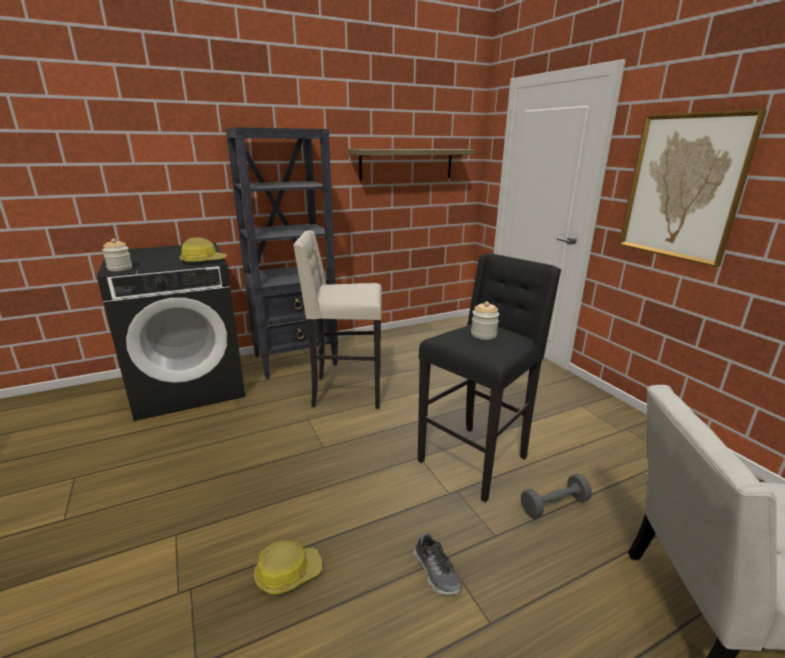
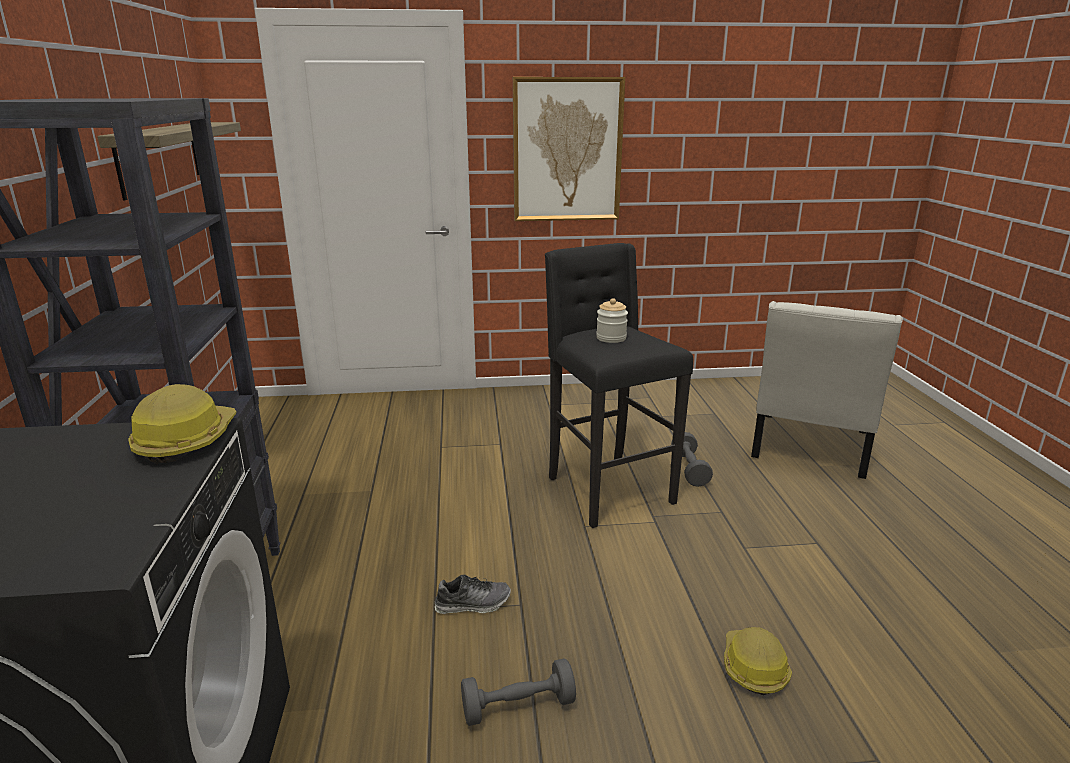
camera: 70 degrees left, 0 degrees up
(120, 268) = (93, 553): jar -> none
(240, 464) = (518, 706): none -> grey dumbbell
(345, 392) = (383, 557): beige stool -> none
(436, 572) = (761, 557): shoe -> shoe (473, 604)

